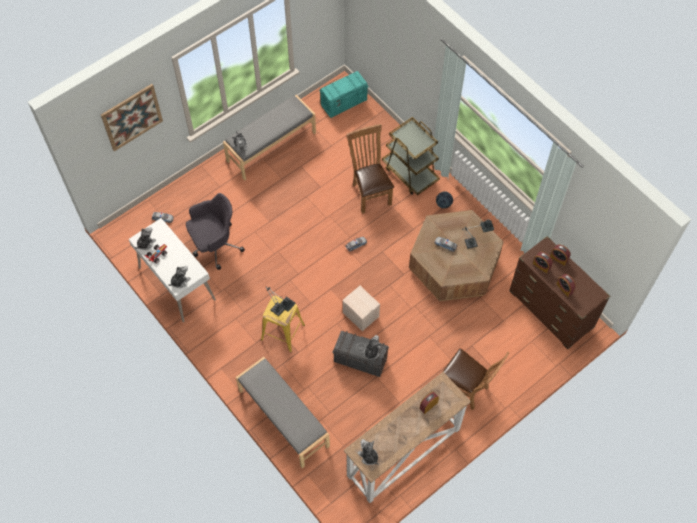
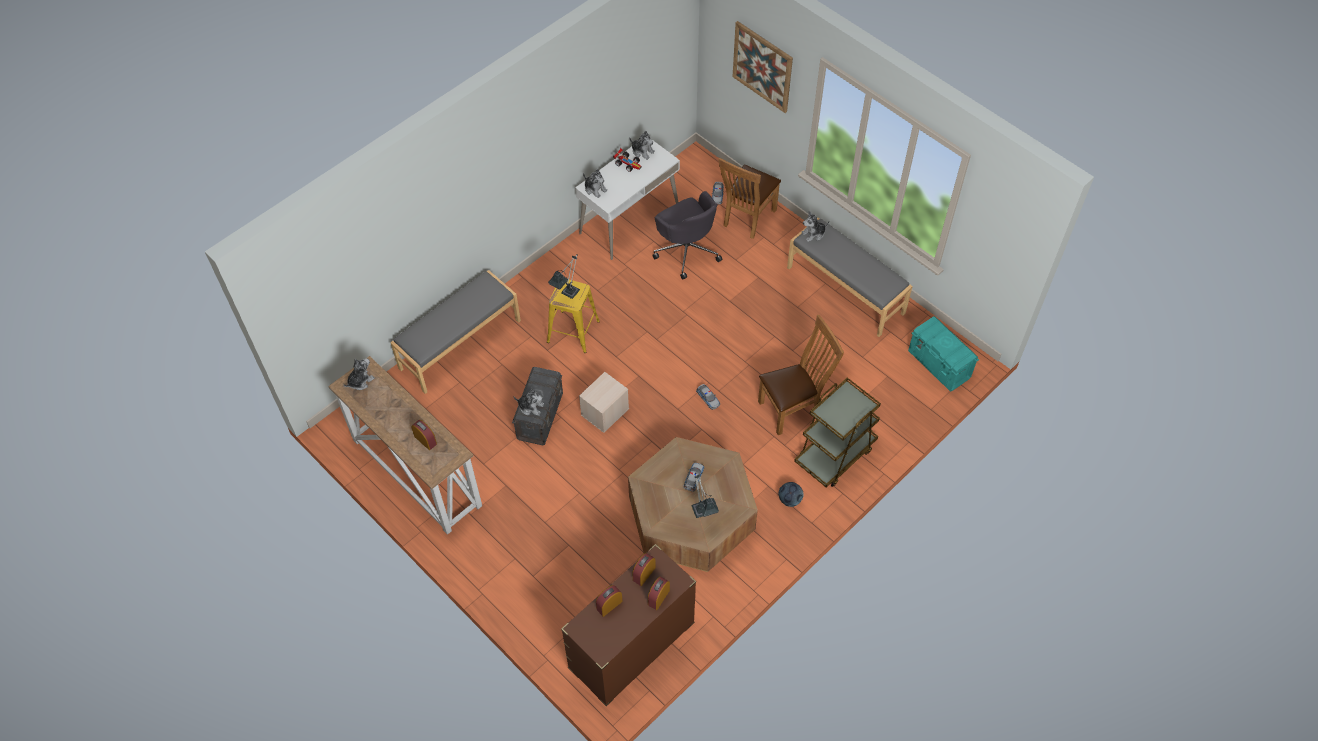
camera: 85 degrees right, 5 degrees down
(466, 389) = (503, 541): brown chair -> brown chair (747, 219)

